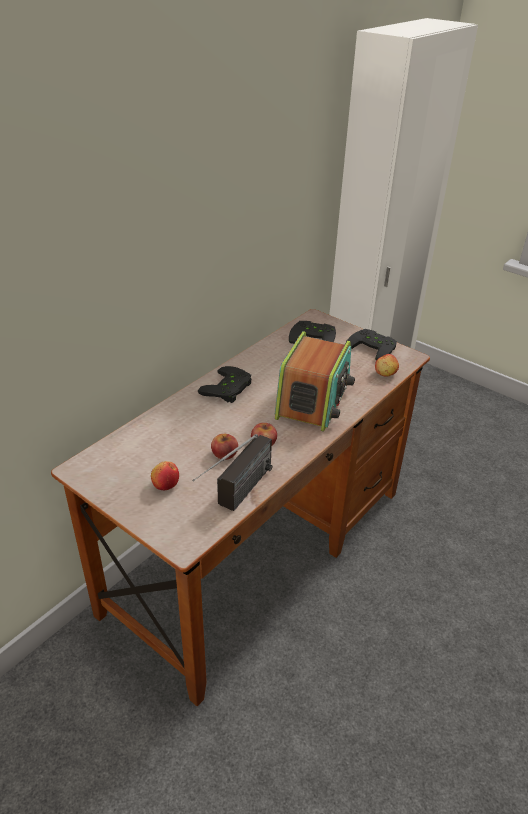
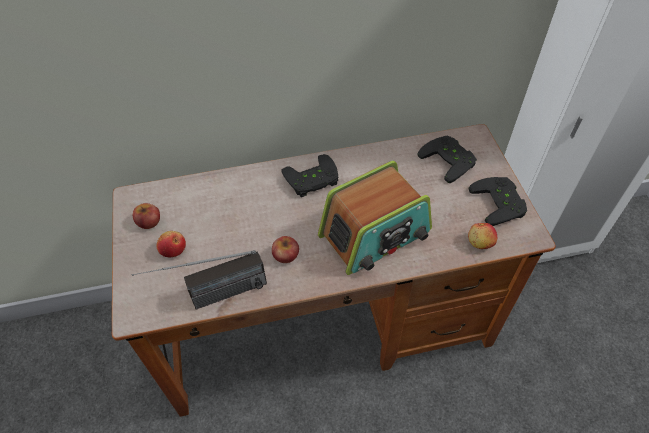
camera: 40 degrees right, 15 degrees up
(224, 453) = (244, 247): apple -> apple (149, 221)

